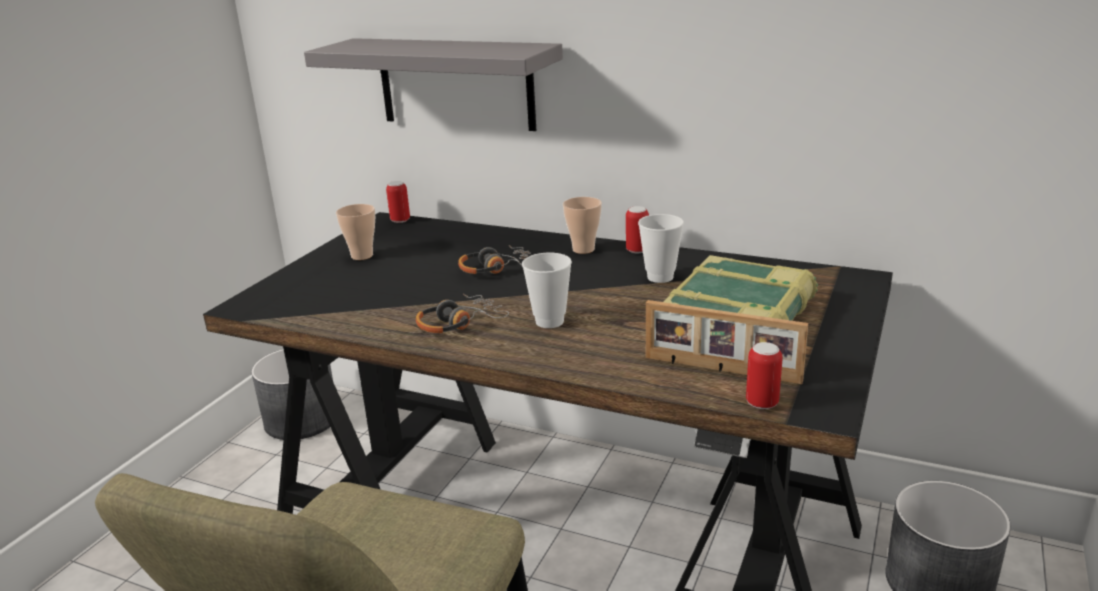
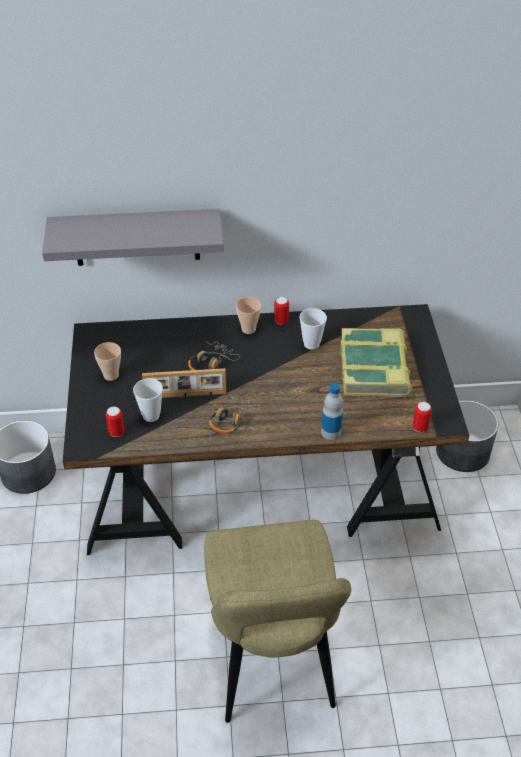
camera: 30 degrees left, 20 degrees up
(400, 220) = (100, 330): can -> can (116, 432)
(549, 321) = (279, 401): cup -> cup (151, 415)
(594, 371) = (331, 432): none -> bottle
(721, 370) = (389, 411): picture frame -> picture frame (185, 396)

